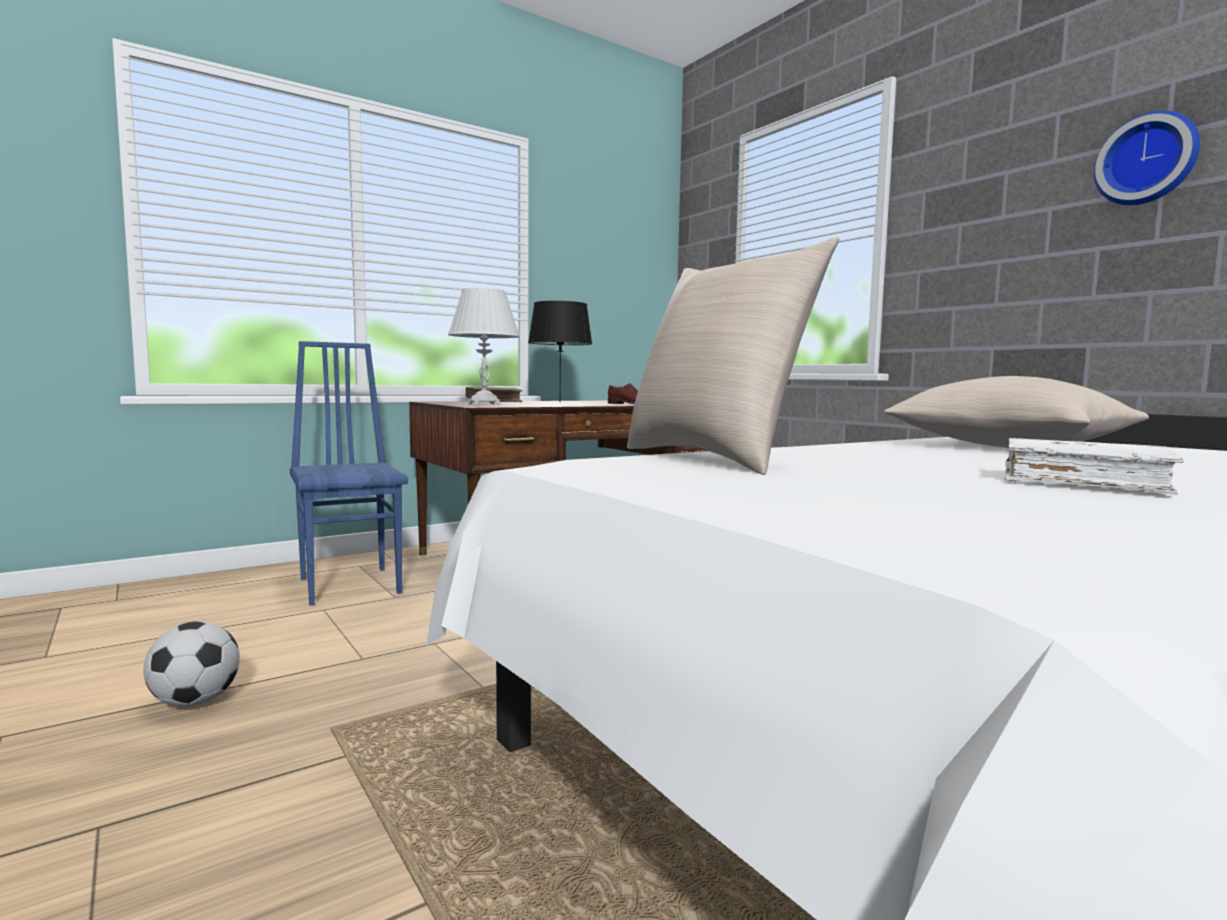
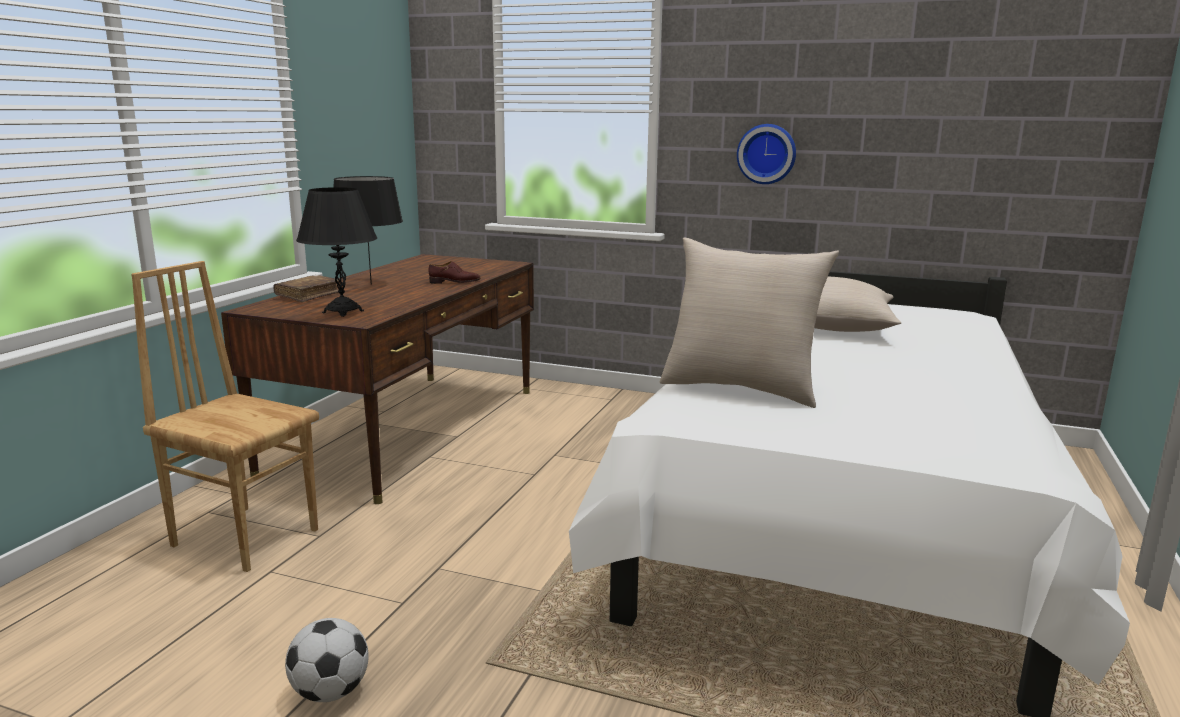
camera: 35 degrees left, 10 degrees up
(352, 585) = (246, 536): blue chair -> brown chair
(484, 404) = (342, 312): white table lamp -> black table lamp
(1082, 482) = (942, 380): white book -> none
(1147, 160) = (857, 95): wall clock -> wall clock (766, 154)

